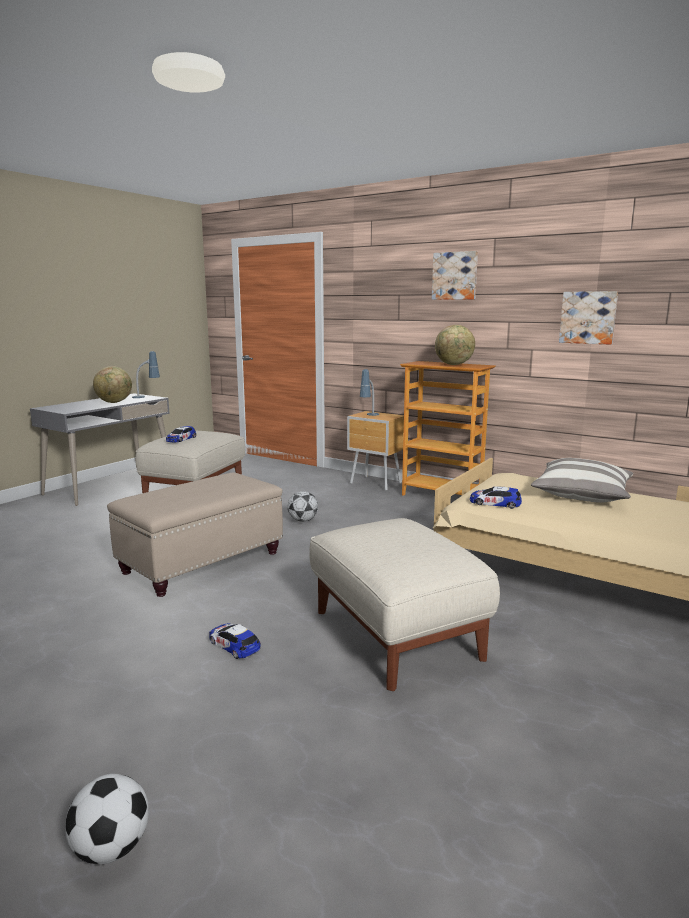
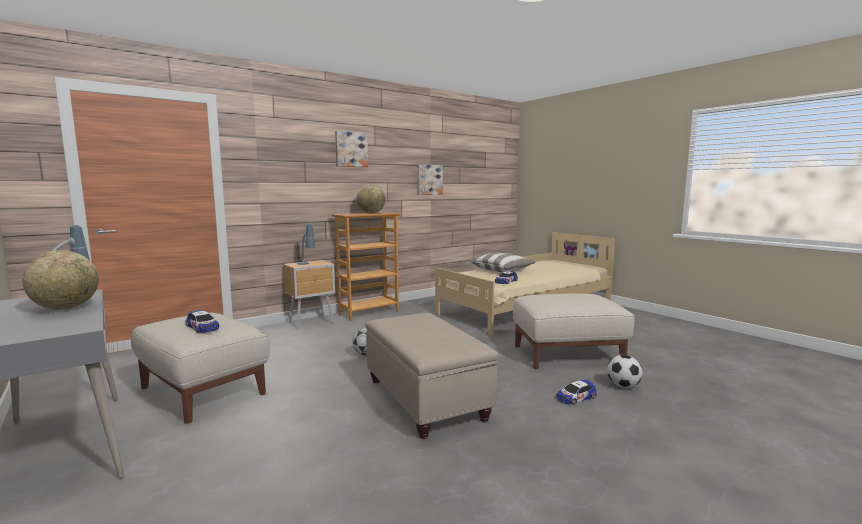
camera: 70 degrees left, 5 degrees down
(112, 848) = (784, 442): football -> football (623, 386)

